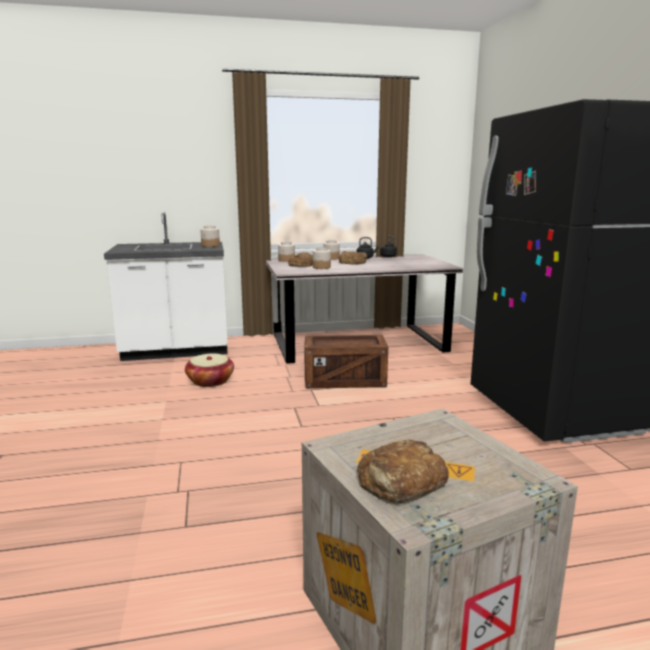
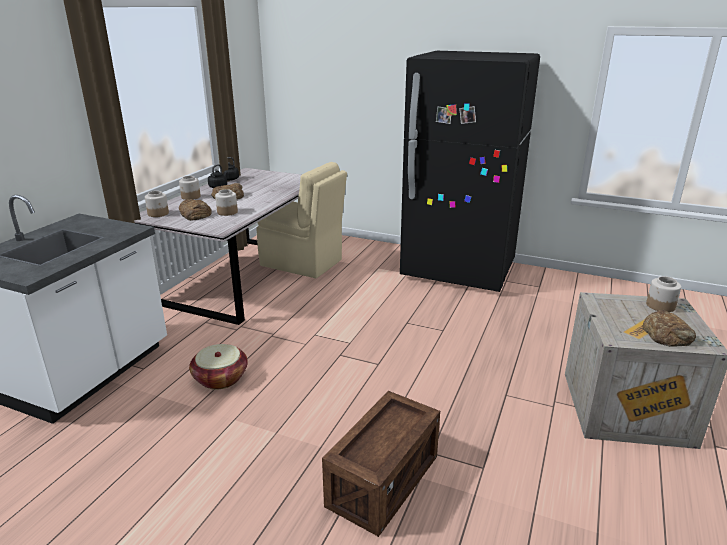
camera: 55 degrees left, 10 degrees up
(210, 246) = (105, 225): jar -> jar (661, 306)
(345, 380) = (318, 314): crate -> crate (383, 481)
(416, 351) = (303, 263): none -> beige chair

